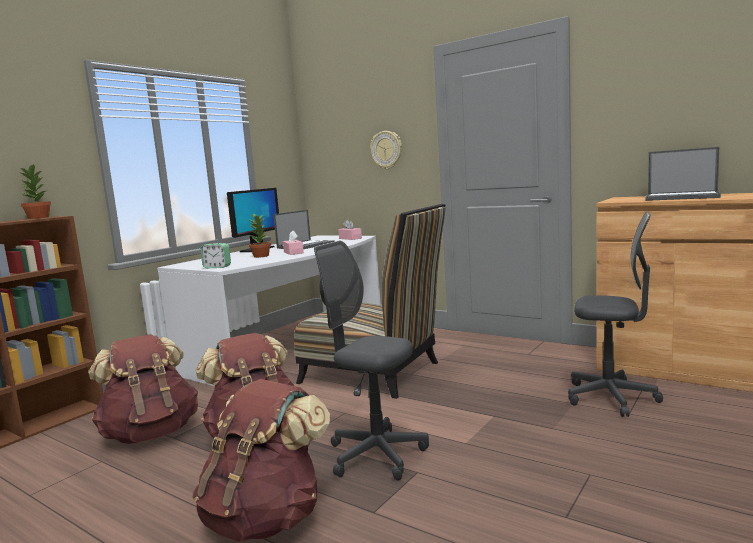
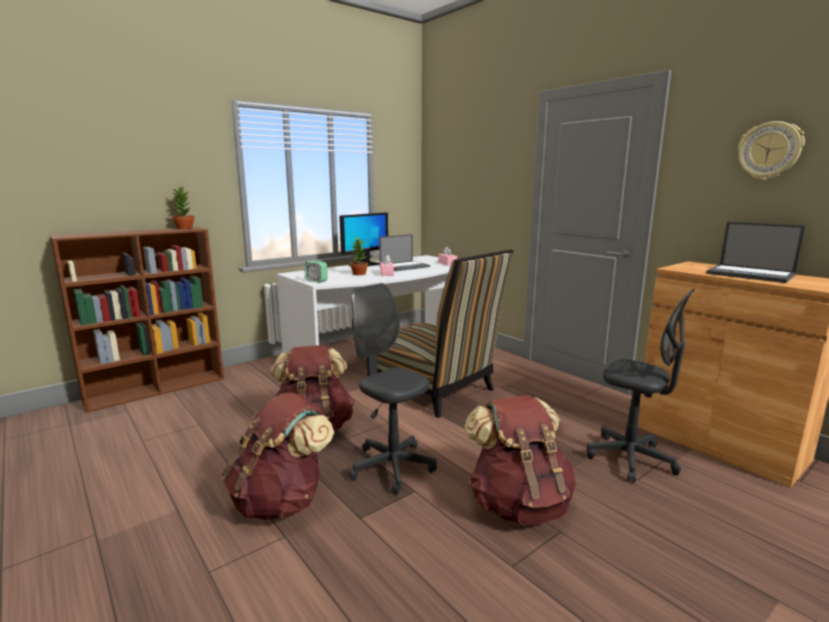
camera: 15 degrees right, 5 degrees up
(151, 433) = (242, 408): brown backpack -> brown backpack (518, 504)
(386, 150) = (489, 186): wall clock -> wall clock (769, 151)

